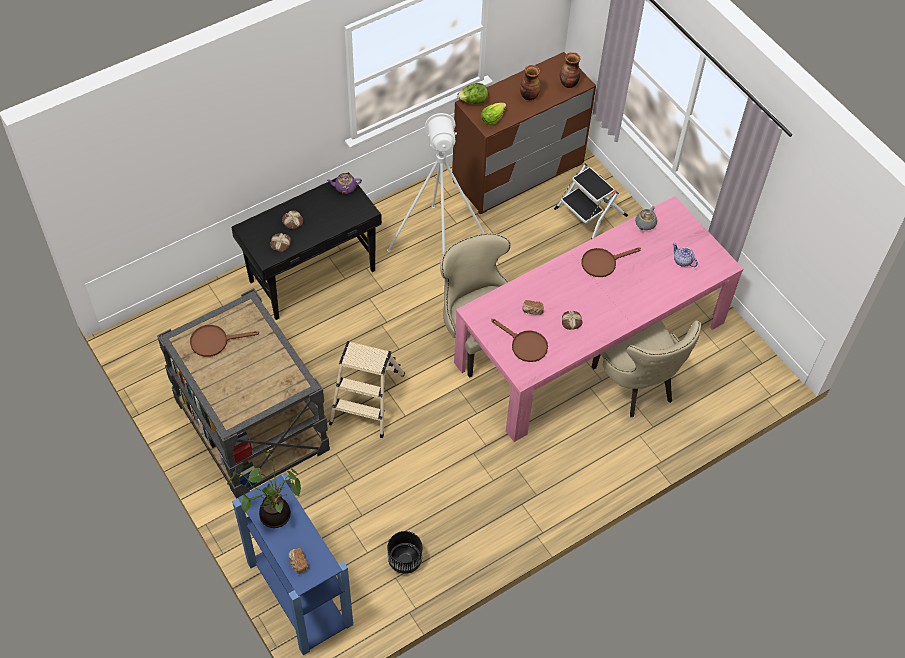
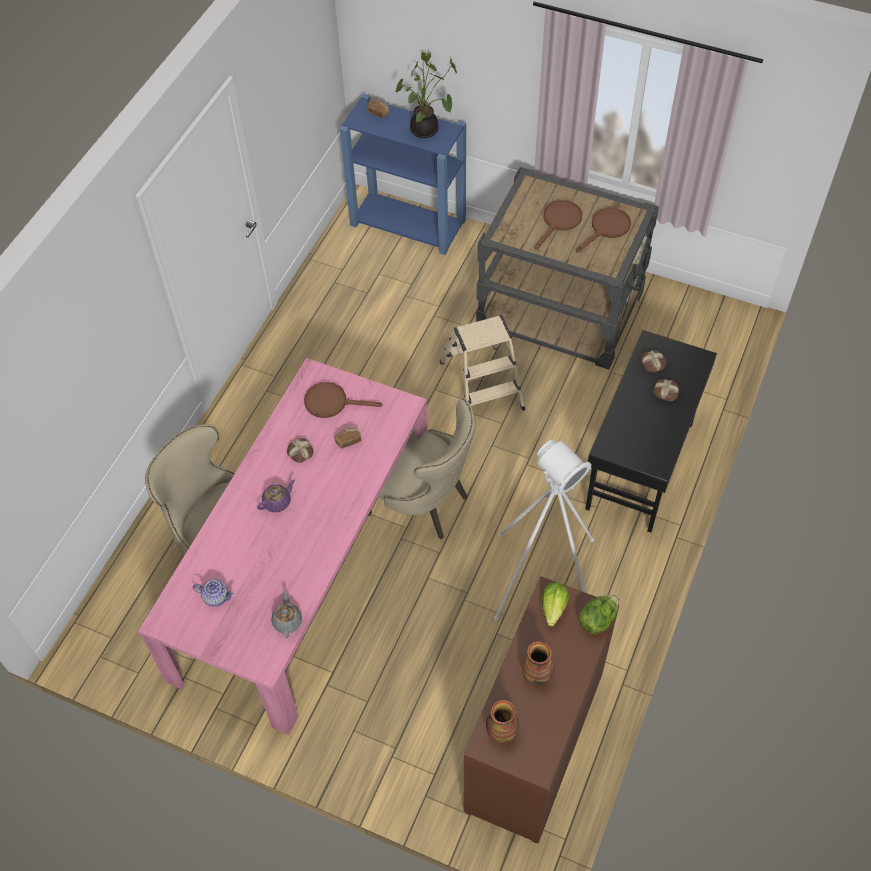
camera: 150 degrees right, 0 degrees up
(345, 187) = (653, 460): purple teapot -> purple teapot (277, 502)
(405, 560) = (344, 284): black planter -> none
(591, 214) = (405, 738): step ladder -> none
(603, 262) = (307, 540): brown frying pan -> brown frying pan (559, 221)

